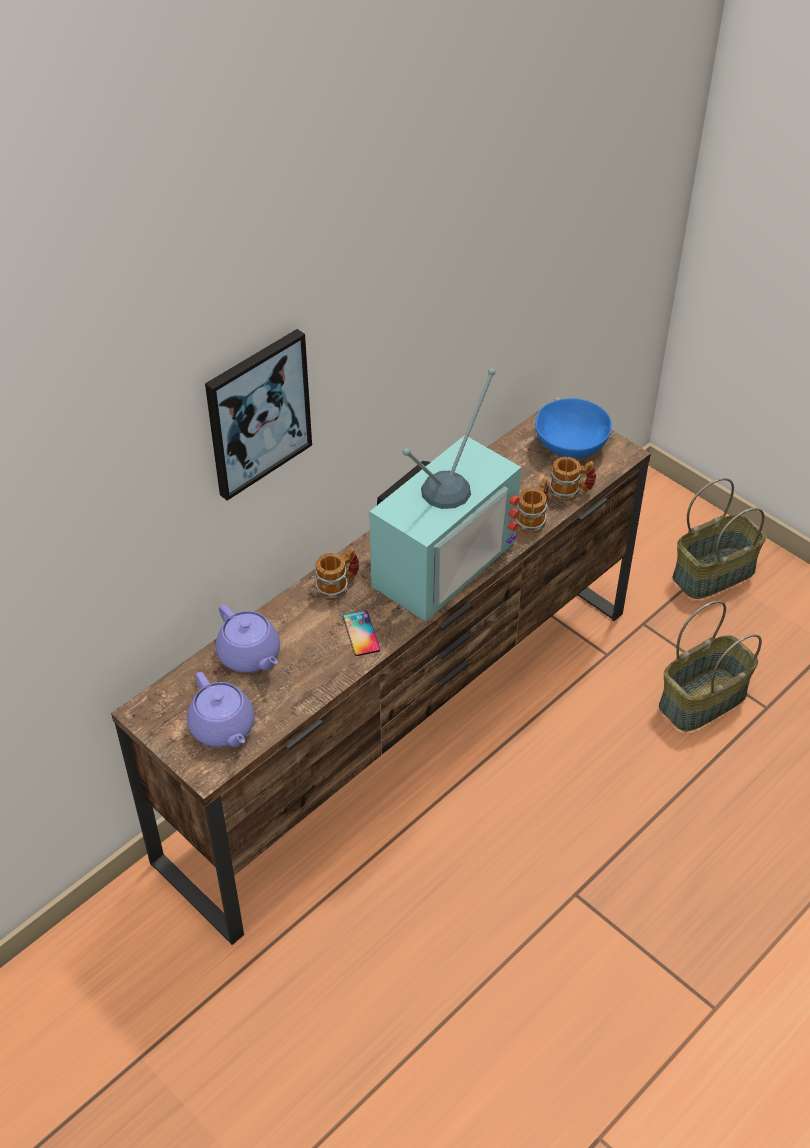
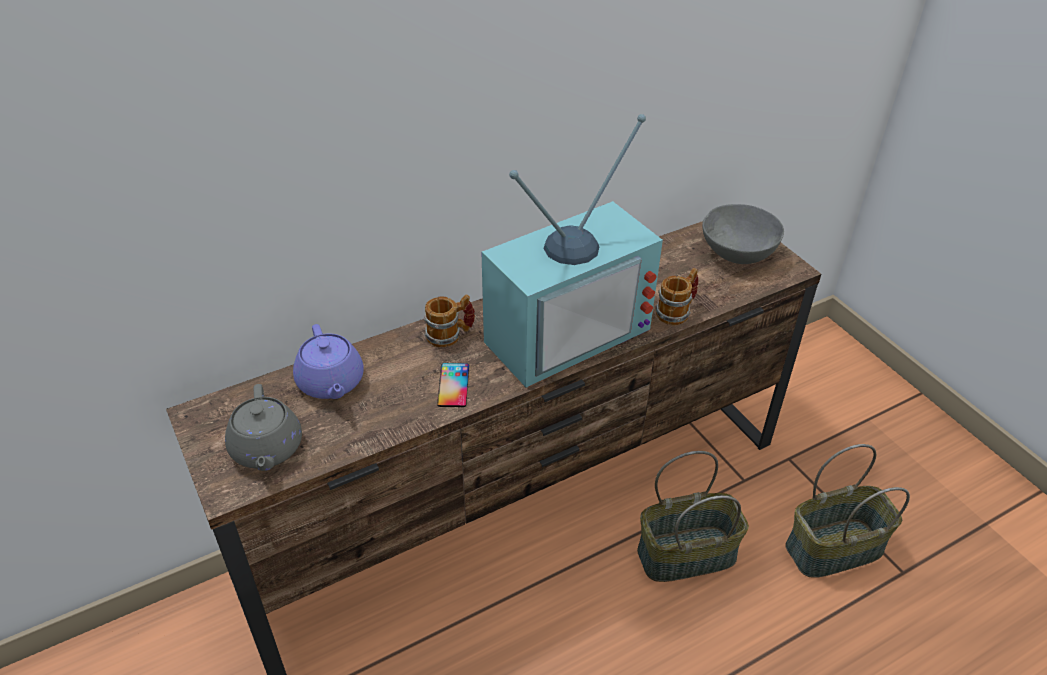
camera: 15 degrees right, 5 degrees down
(223, 728) = (266, 449): purple teapot -> grey teapot
(257, 413) = (362, 107): picture -> none
(570, 447) = (737, 253): blue bowl -> grey bowl
(570, 491) = (725, 293): mug -> none
(713, 572) = (872, 425): basket -> basket (686, 553)

